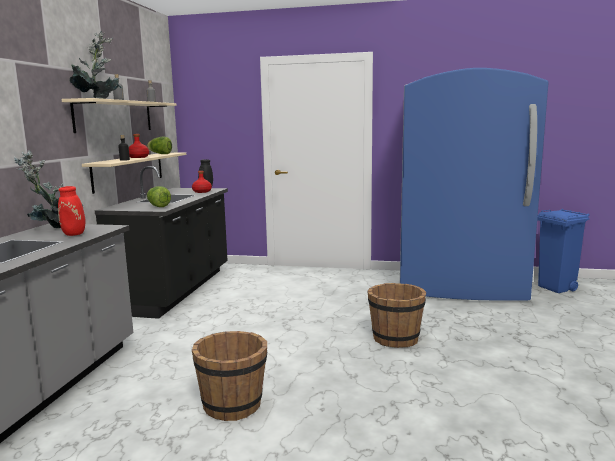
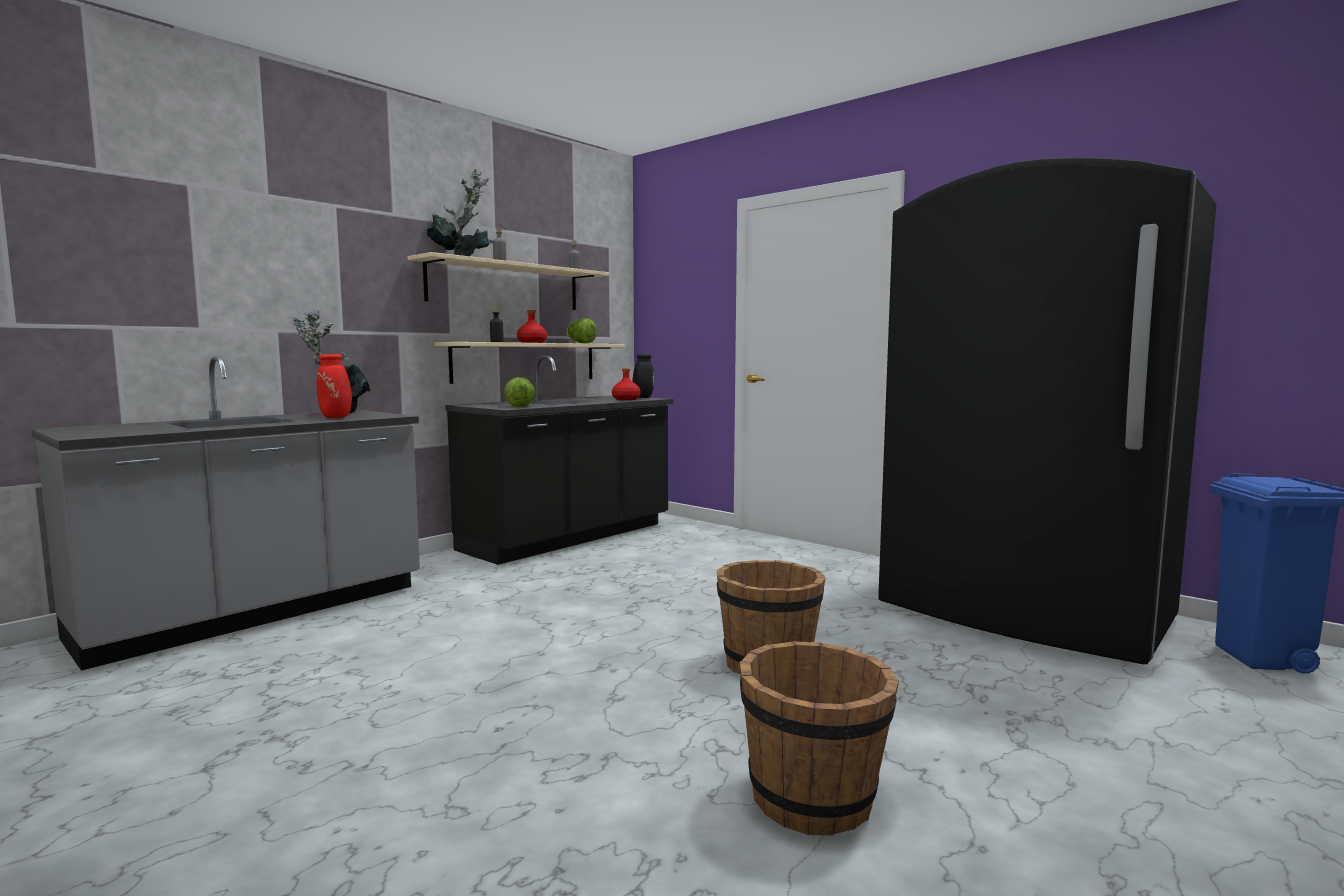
camera: 30 degrees right, 5 degrees down
(233, 404) = (407, 686): brown bucket -> brown bucket (813, 798)
(460, 286) = (1023, 613): blue fridge -> black fridge

